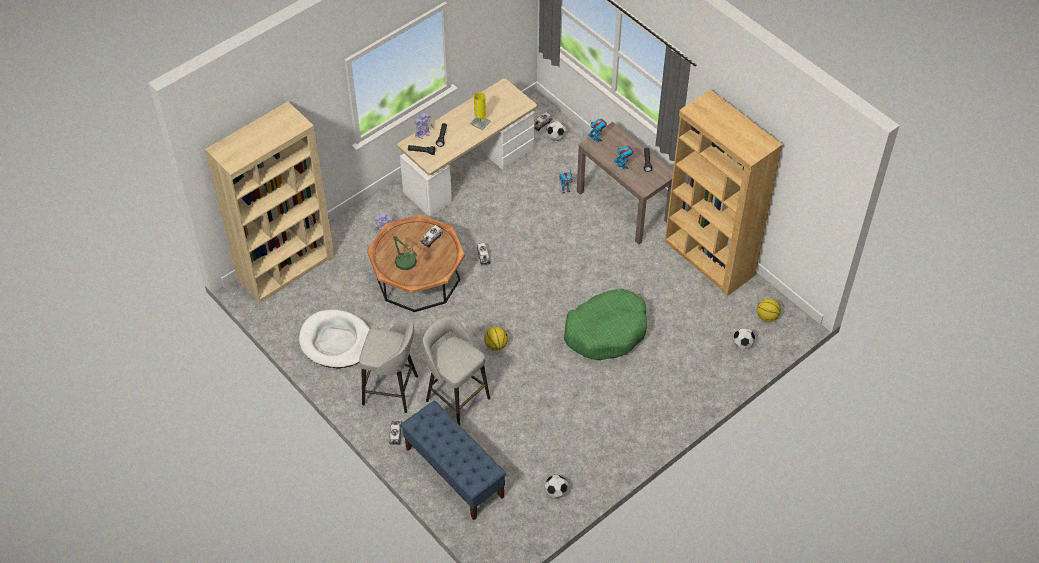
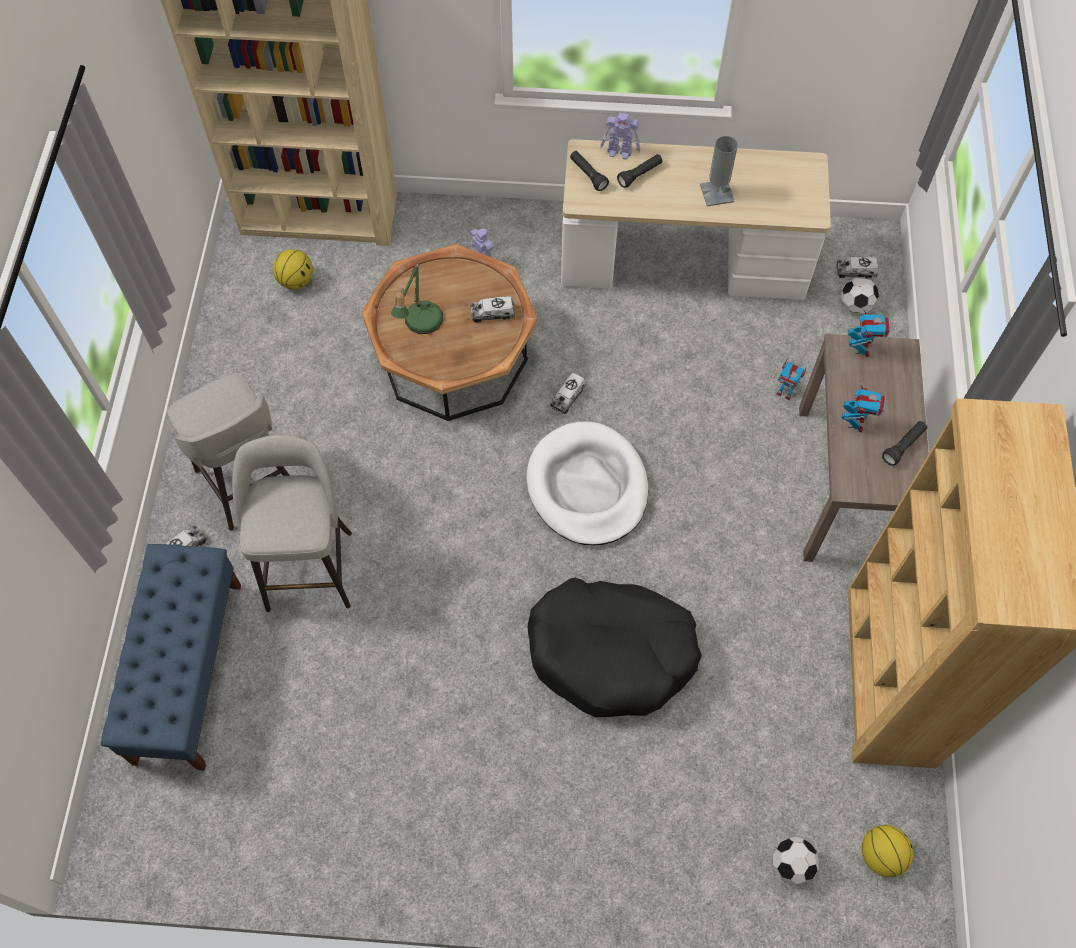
camera: 45 degrees right, 10 degrees up
(336, 341) = (264, 358): white dog bed -> white dog bed (587, 486)
(480, 122) = (716, 193): yellow table lamp -> grey table lamp
(496, 345) = (443, 537): basketball -> basketball (296, 280)
(556, 492) = (274, 832): football -> none
(606, 331) = (611, 653): green dog bed -> black dog bed

